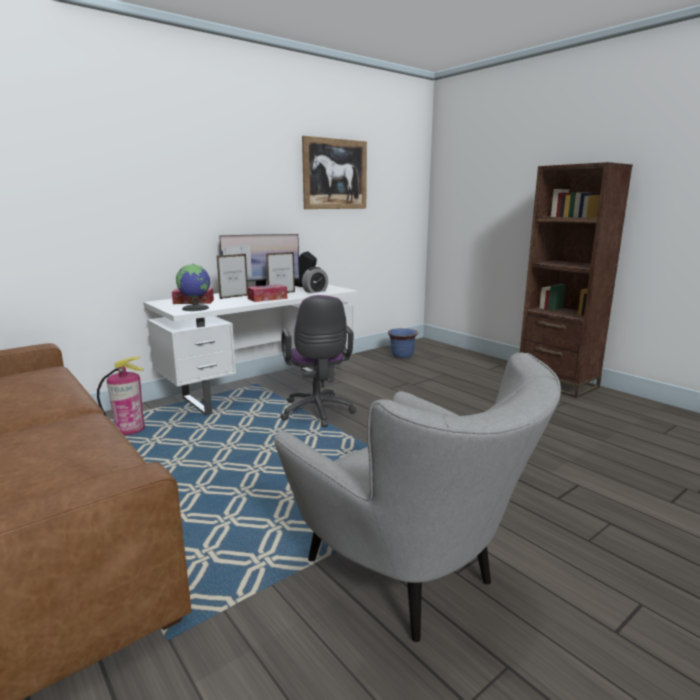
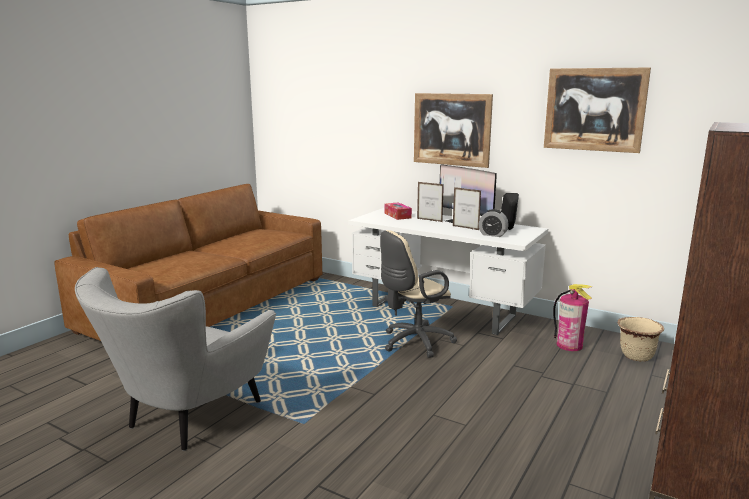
camera: 70 degrees right, 0 degrees up
(130, 429) = (334, 292): fire extinguisher -> fire extinguisher (569, 345)
(196, 308) = (376, 220): globe -> none
(217, 196) = (451, 129): none -> picture
(267, 298) = (436, 228): tissue box -> none
(317, 413) = (413, 343): purple office chair -> beige office chair
(402, 356) = (636, 356): blue planter -> beige planter

